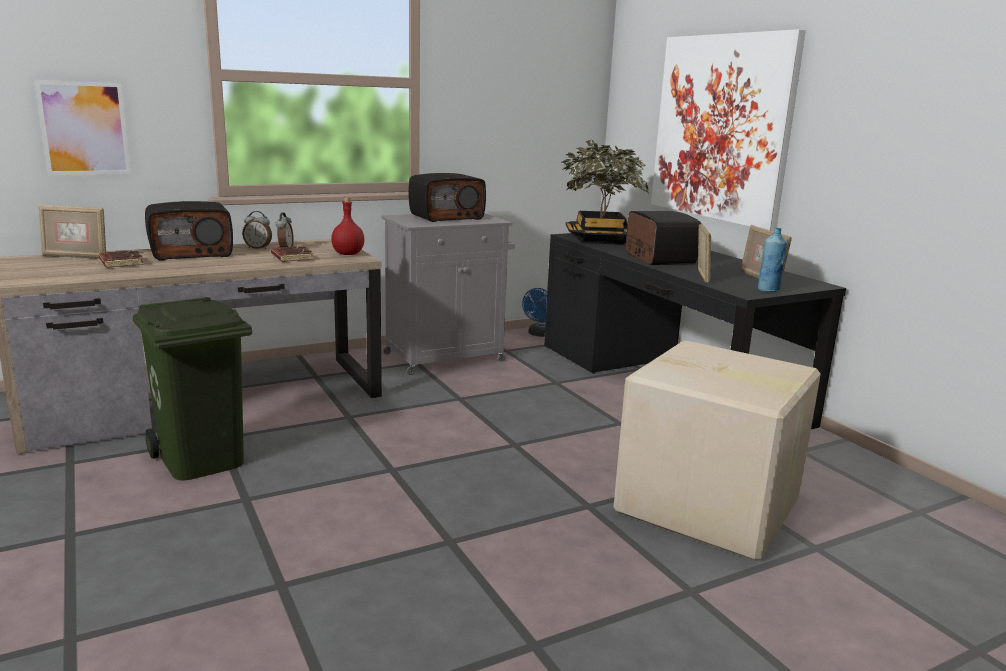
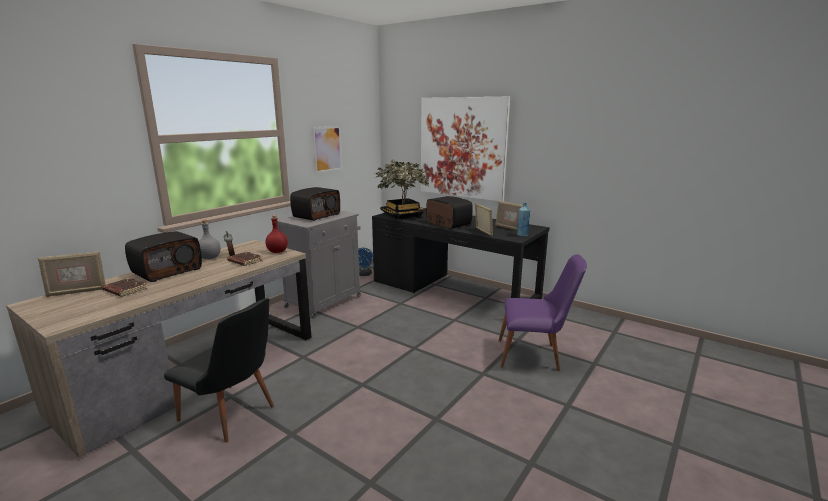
camera: 25 degrees left, 0 degrees up
(84, 128) = (57, 191): picture -> picture (327, 149)
(200, 459) = (232, 416): green trash can -> black chair
(258, 248) = (210, 258): alarm clock -> grey bottle
(709, 507) = (535, 356): cardboard box -> purple chair

